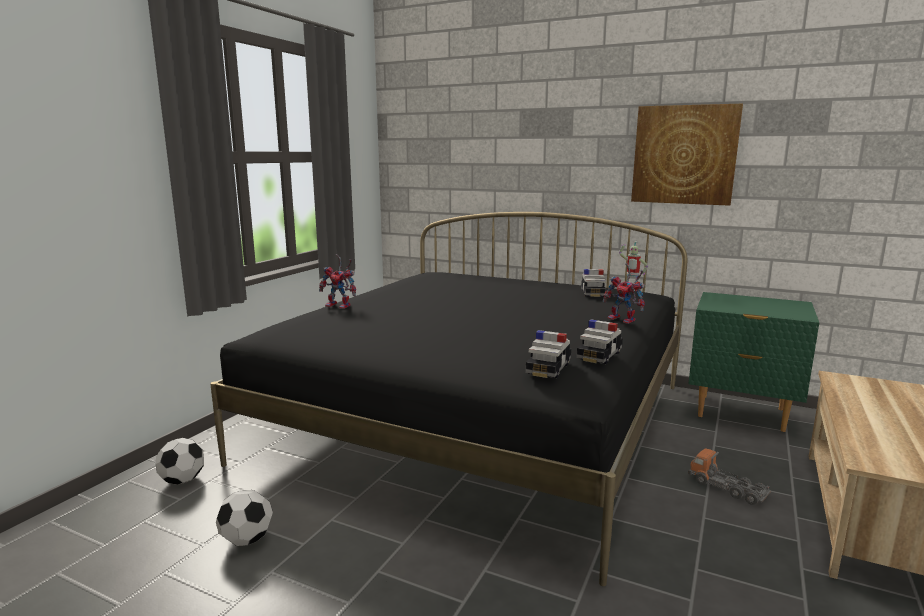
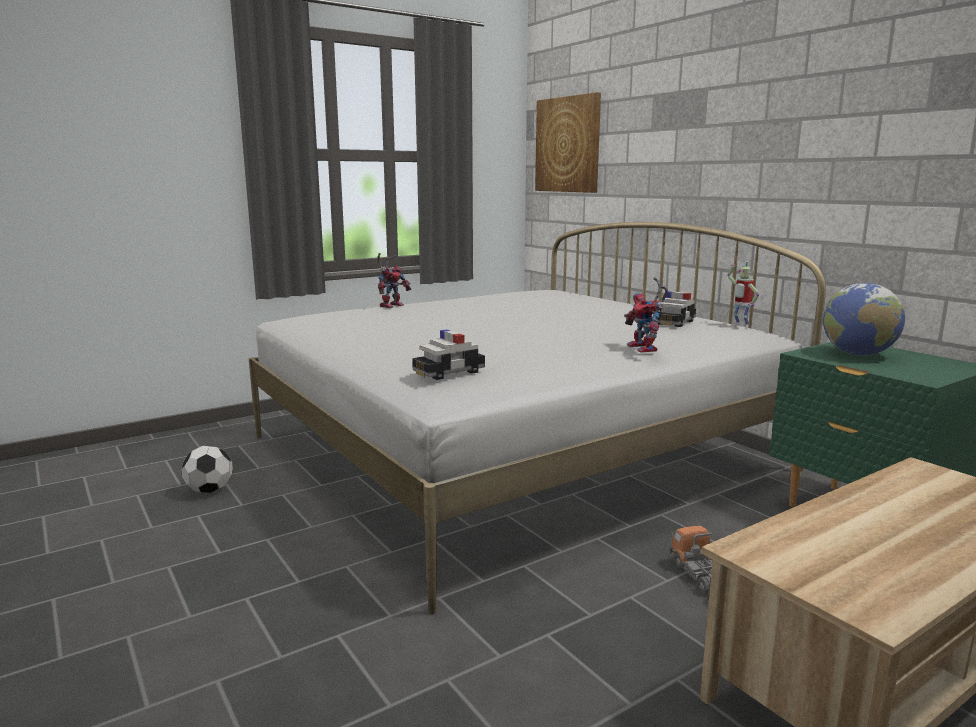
camera: 30 degrees right, 0 degrees up
(183, 480) = (220, 441): football -> none
(341, 306) = (391, 305): toy robot -> toy robot turned 105 degrees counterclockwise
(480, 421) = (514, 453): black bed -> white bed
(599, 355) = (529, 371): toy car -> none
(684, 155) = (832, 144): picture -> picture (568, 145)
(735, 303) = (858, 354): none -> globe

